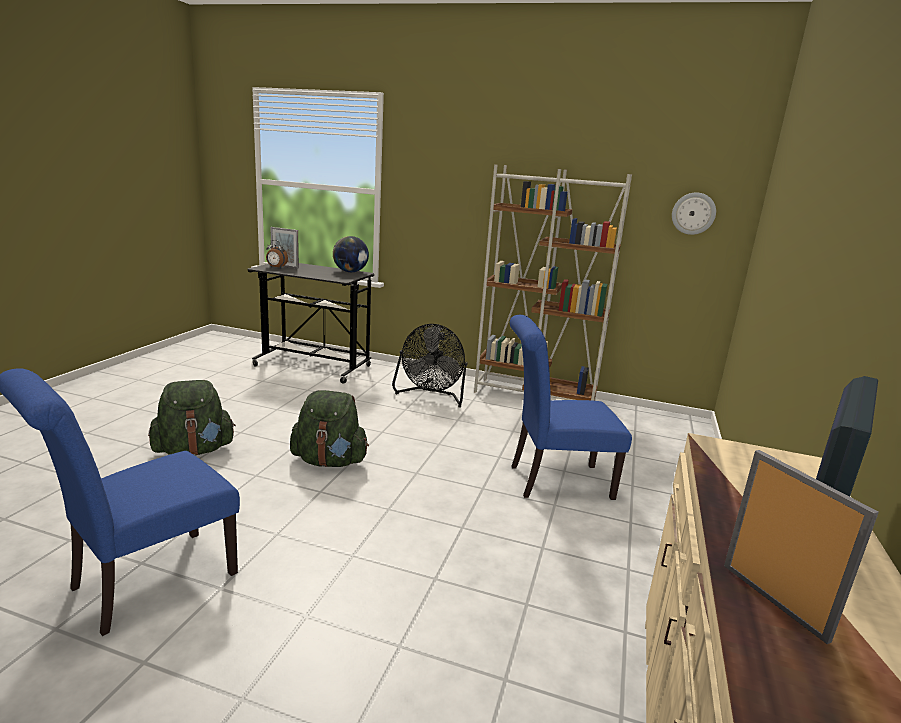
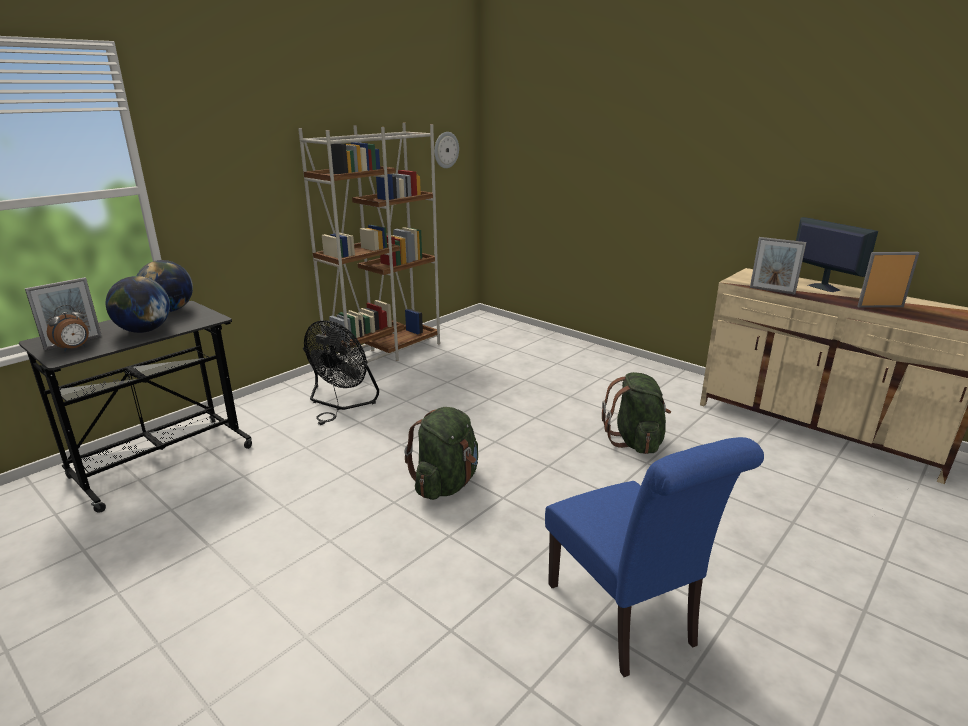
camera: 65 degrees left, 5 degrees up
(194, 450) = (357, 582): green backpack -> green backpack (635, 441)
(311, 272) = (144, 330): none -> globe
(430, 395) = (336, 402): black fan -> black fan turned 105 degrees counterclockwise
(553, 481) = (538, 388): blue chair -> none
(705, 474) = (772, 290): none -> picture frame

